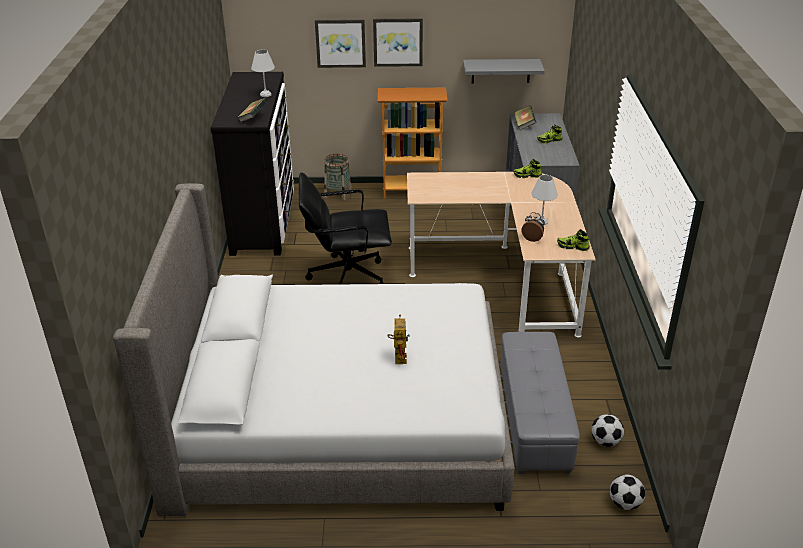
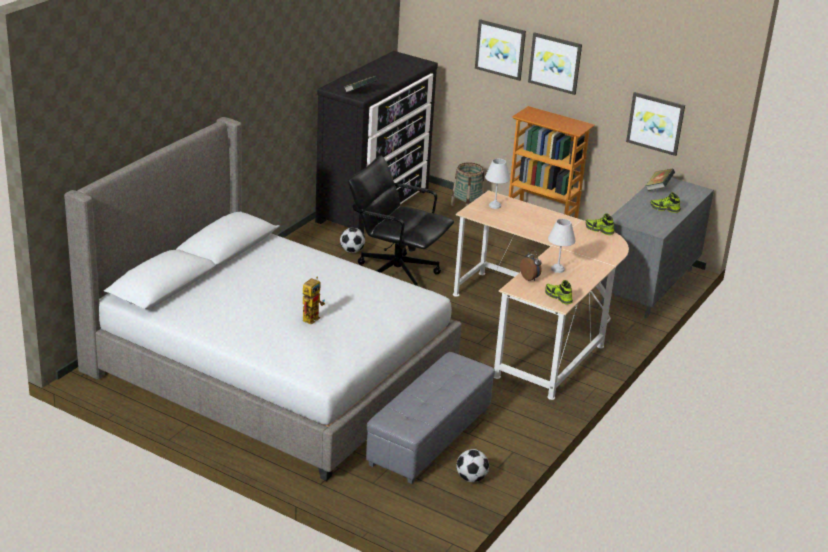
camera: 30 degrees right, 5 degrees down
(265, 94) = (396, 77): white table lamp -> white table lamp (495, 205)
(501, 71) = (655, 123): grey shelf -> picture
(624, 503) = (431, 523): football -> football (352, 251)

